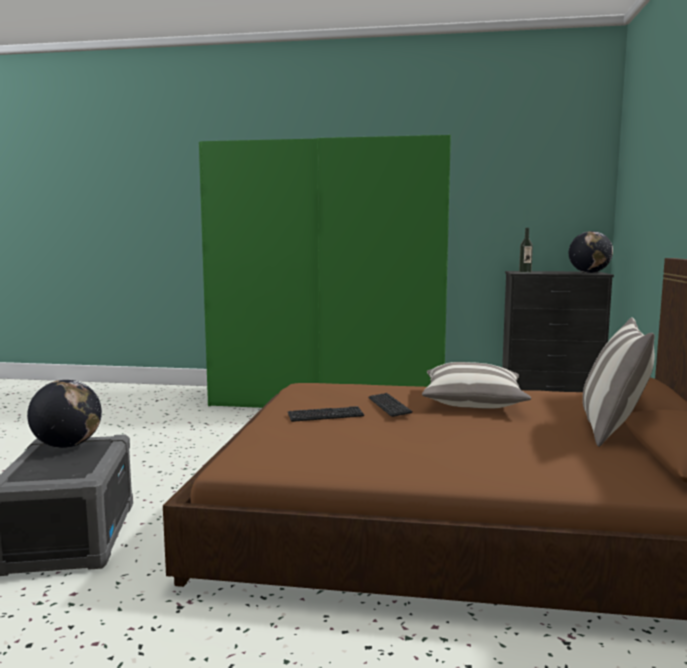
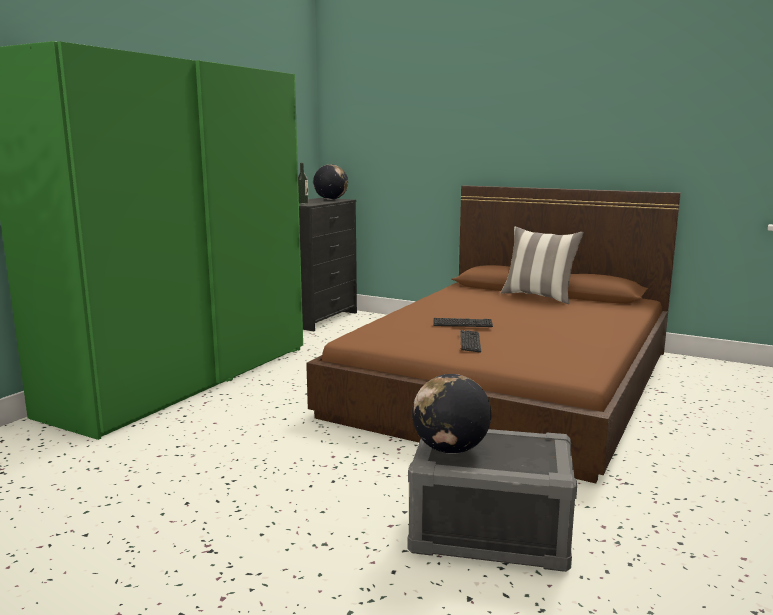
camera: 70 degrees left, 5 degrees up
(473, 402) = (459, 308): pillow -> none

